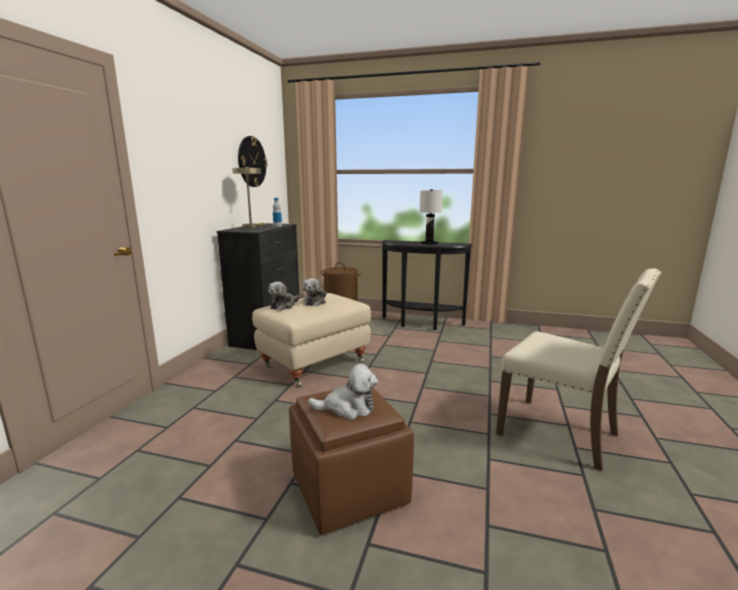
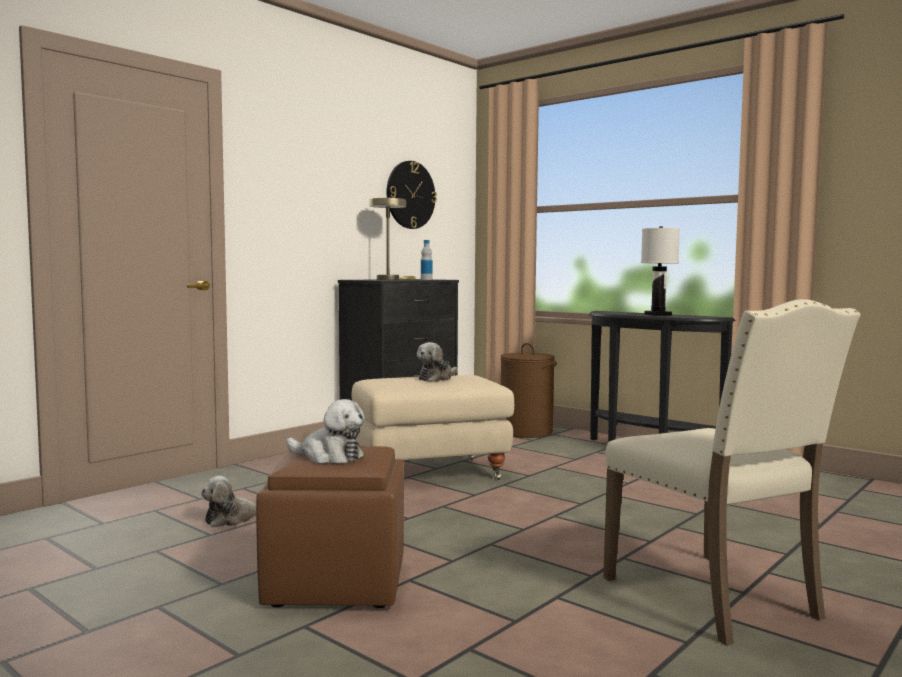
camera: 25 degrees right, 10 degrees down
(284, 306) = (391, 379): plush toy -> plush toy (232, 519)

